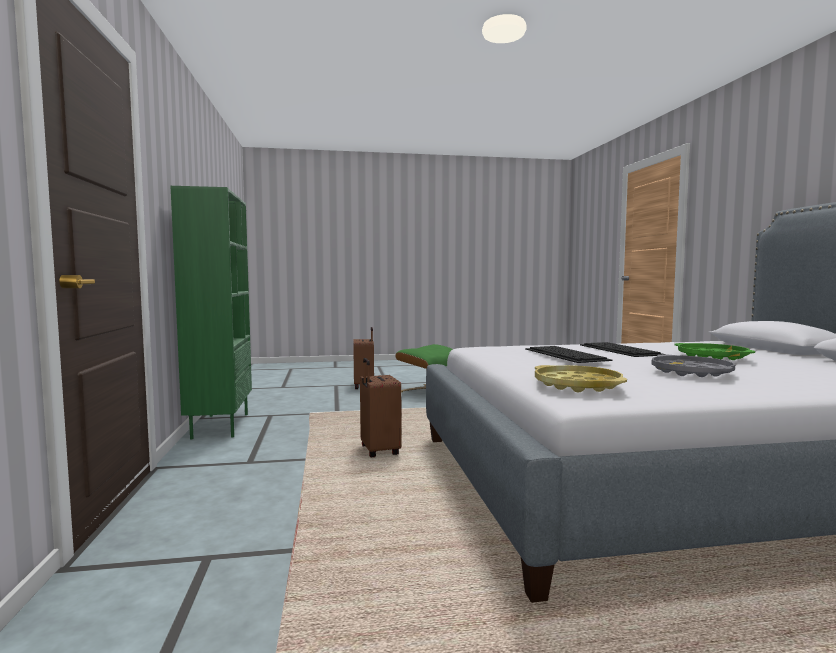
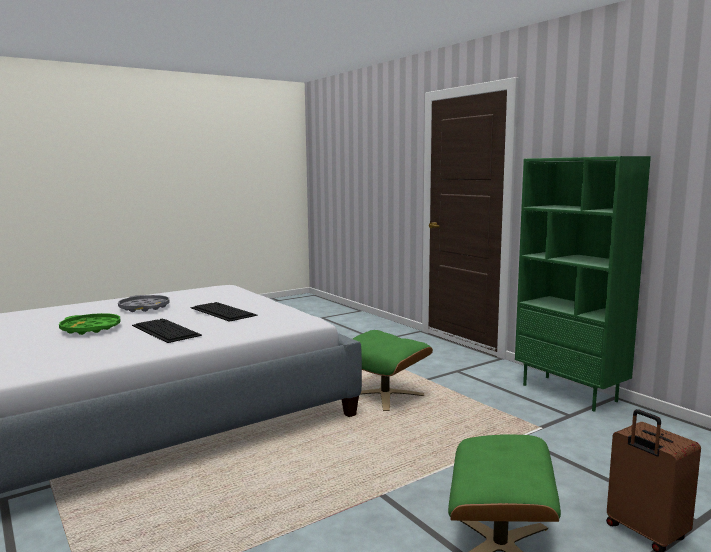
camera: 155 degrees right, 5 degrees up
(378, 451) = (385, 395): brown suitcase -> green ottoman
(577, 385) = (223, 291): yellow tray -> none

